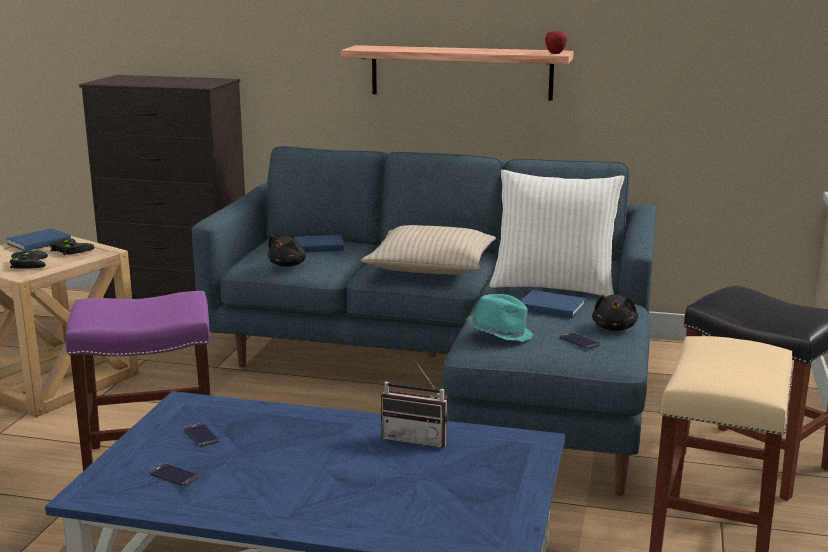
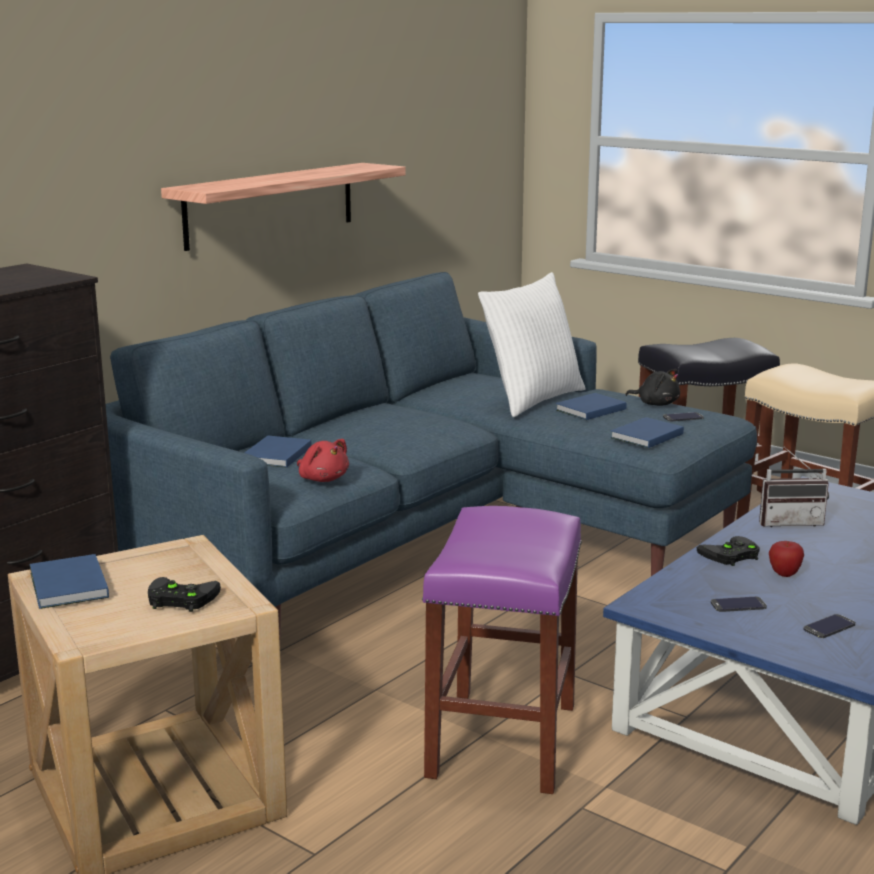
camera: 65 degrees left, 0 degrees up
(68, 249) = (145, 568): black game controller -> black game controller (729, 556)
(288, 265) = (322, 479): black plush toy -> red plush toy
(417, 438) = (789, 522): radio -> radio turned 45 degrees clockwise
(430, 266) = (413, 426): beige pillow -> none
(499, 334) = (644, 436): turquoise hat -> blue book
(555, 53) = (381, 166): apple -> apple (784, 574)

